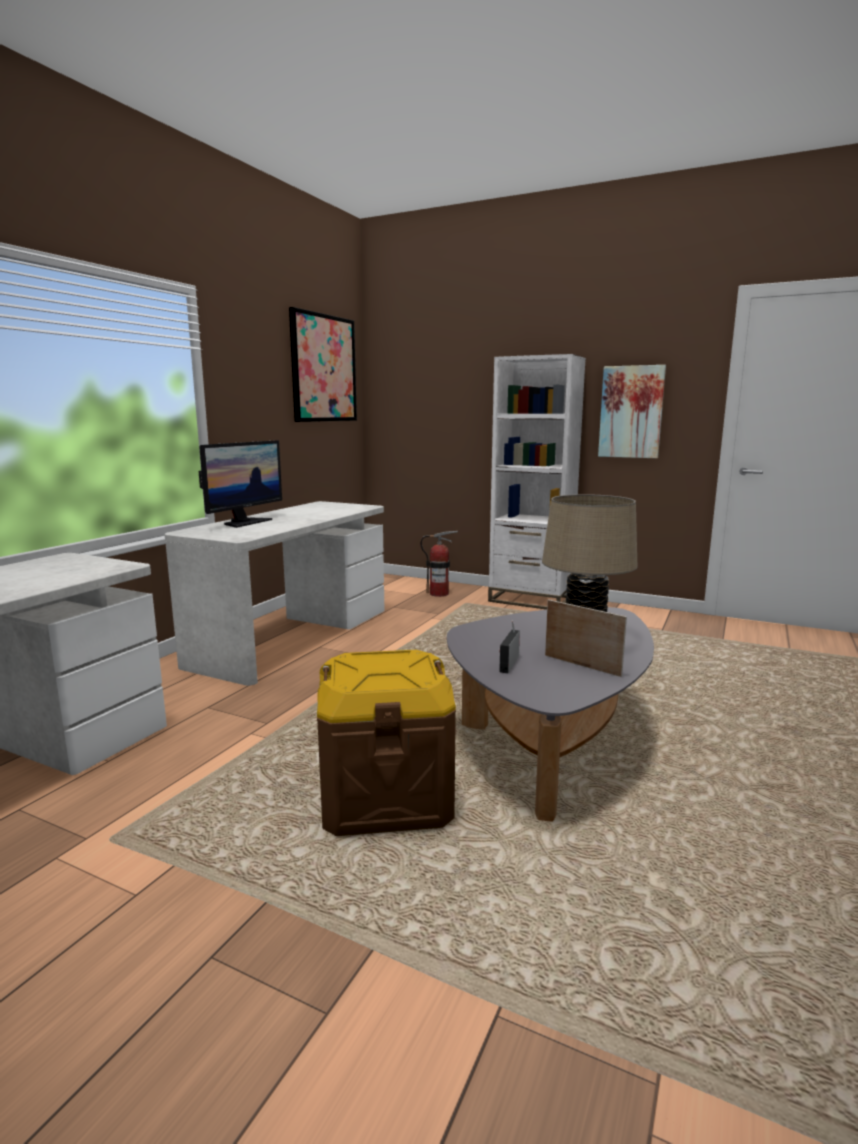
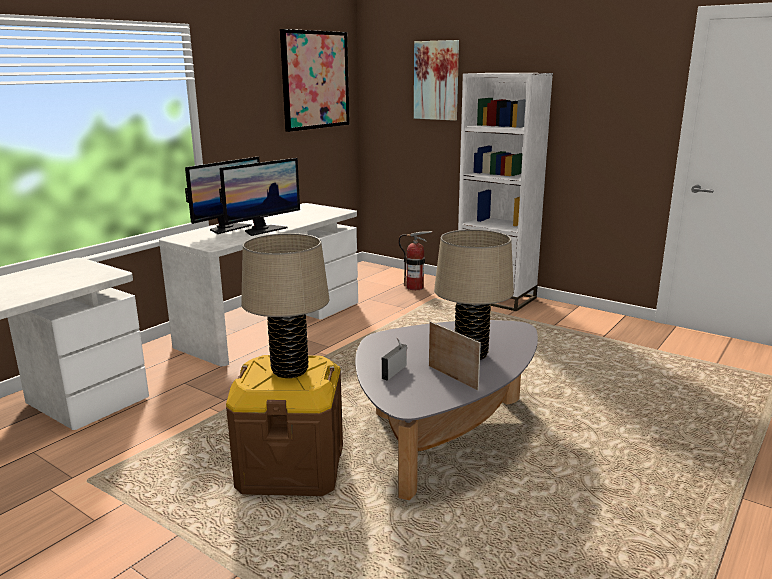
camera: 10 degrees right, 5 degrees up
(288, 523) = (263, 230): none -> monitor
(389, 668) = (290, 371): none -> beige table lamp
(631, 412) = (593, 126): picture -> picture (436, 80)

